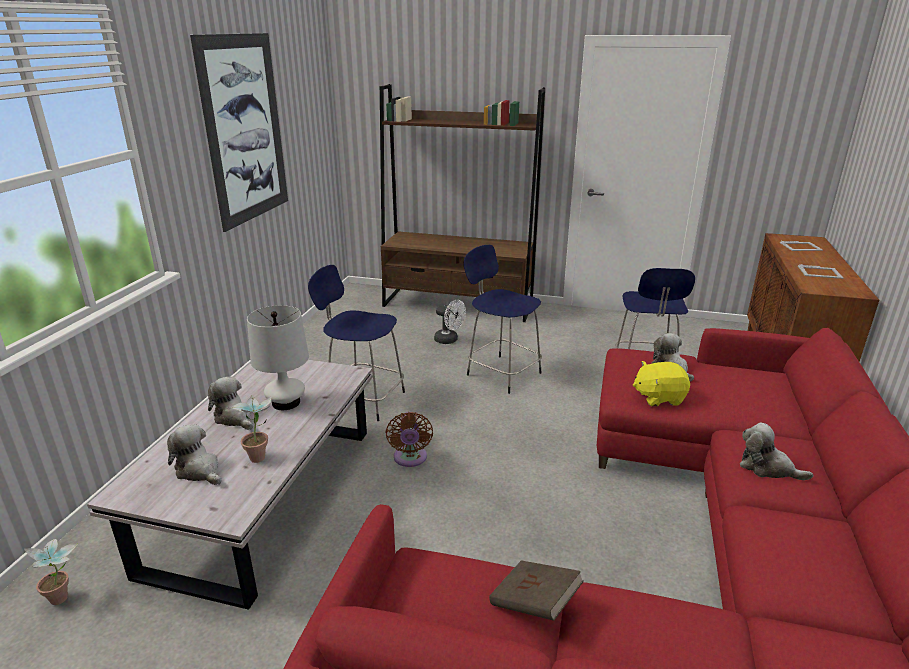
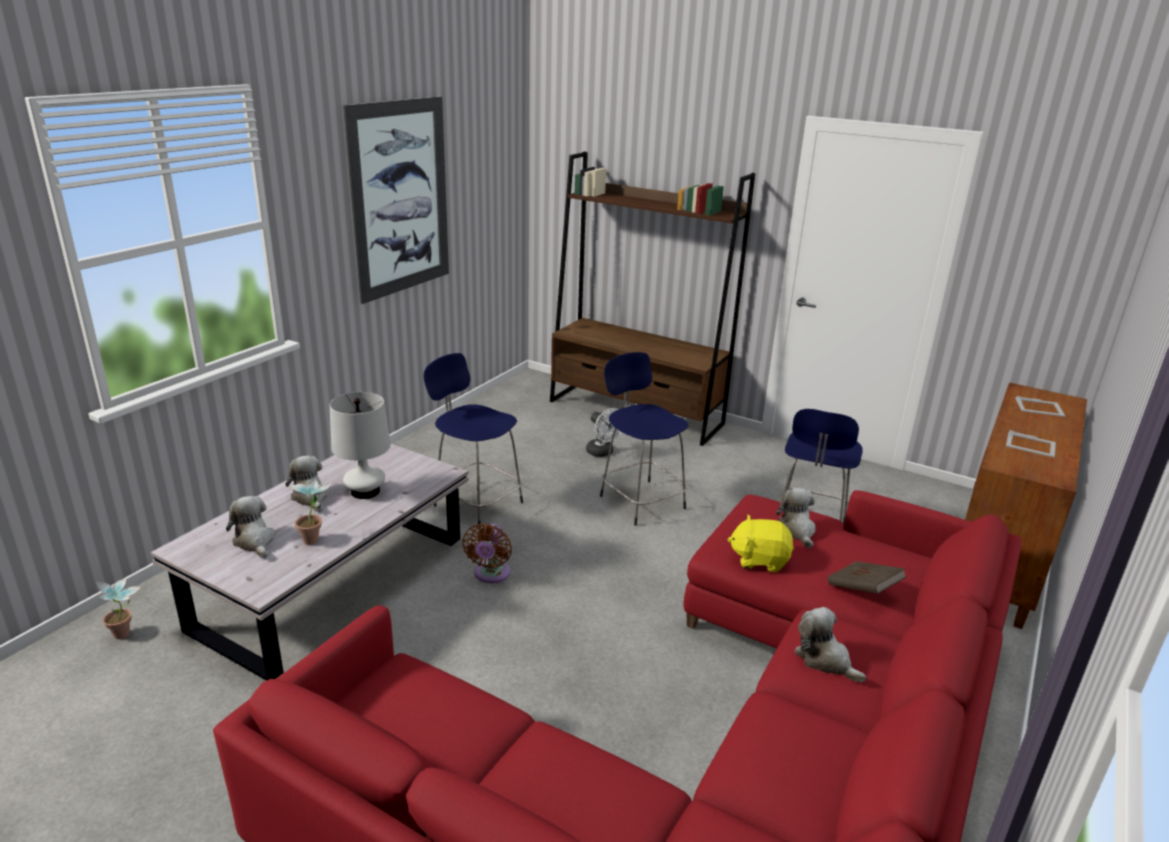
camera: 15 degrees right, 0 degrees up
(534, 603) = (483, 730): brown book -> brown book (863, 590)

